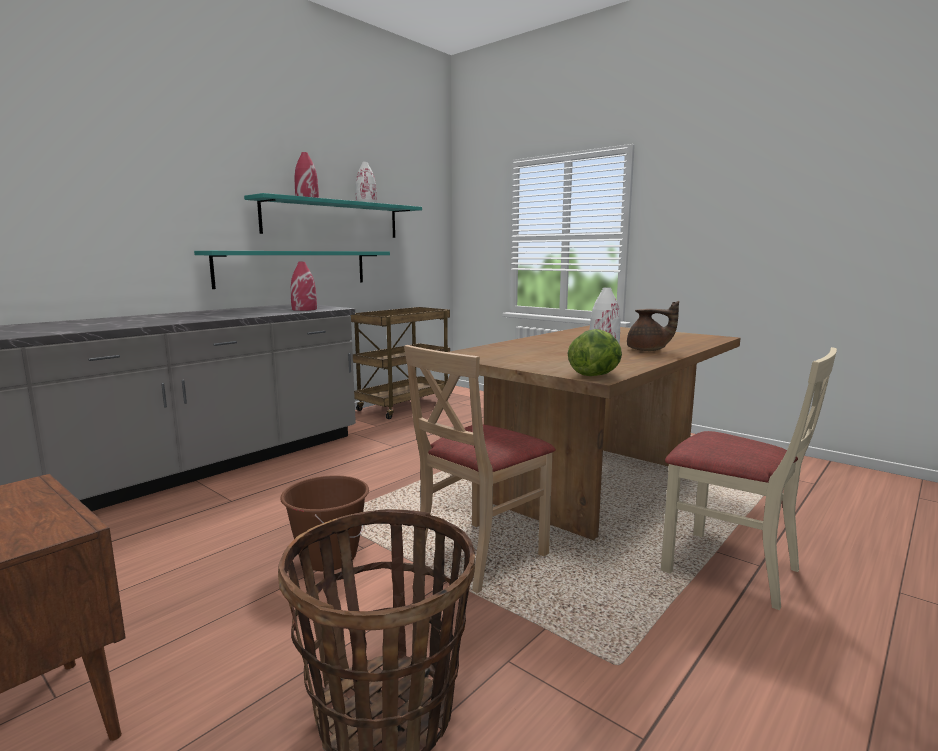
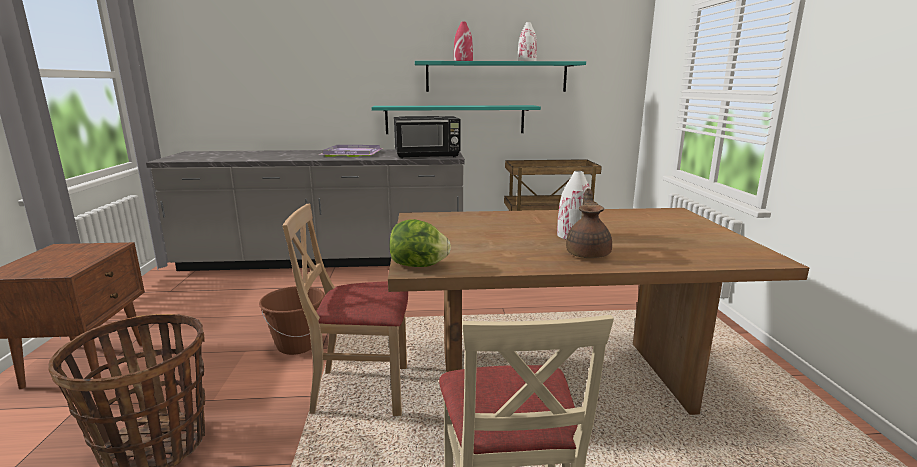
camera: 45 degrees right, 5 degrees up
(195, 315) = (353, 153): none -> purple tray
(304, 309) = (427, 156): red vase -> black microwave
(648, 350) = (588, 253): brown teapot -> brown teapot turned 150 degrees counterclockwise

